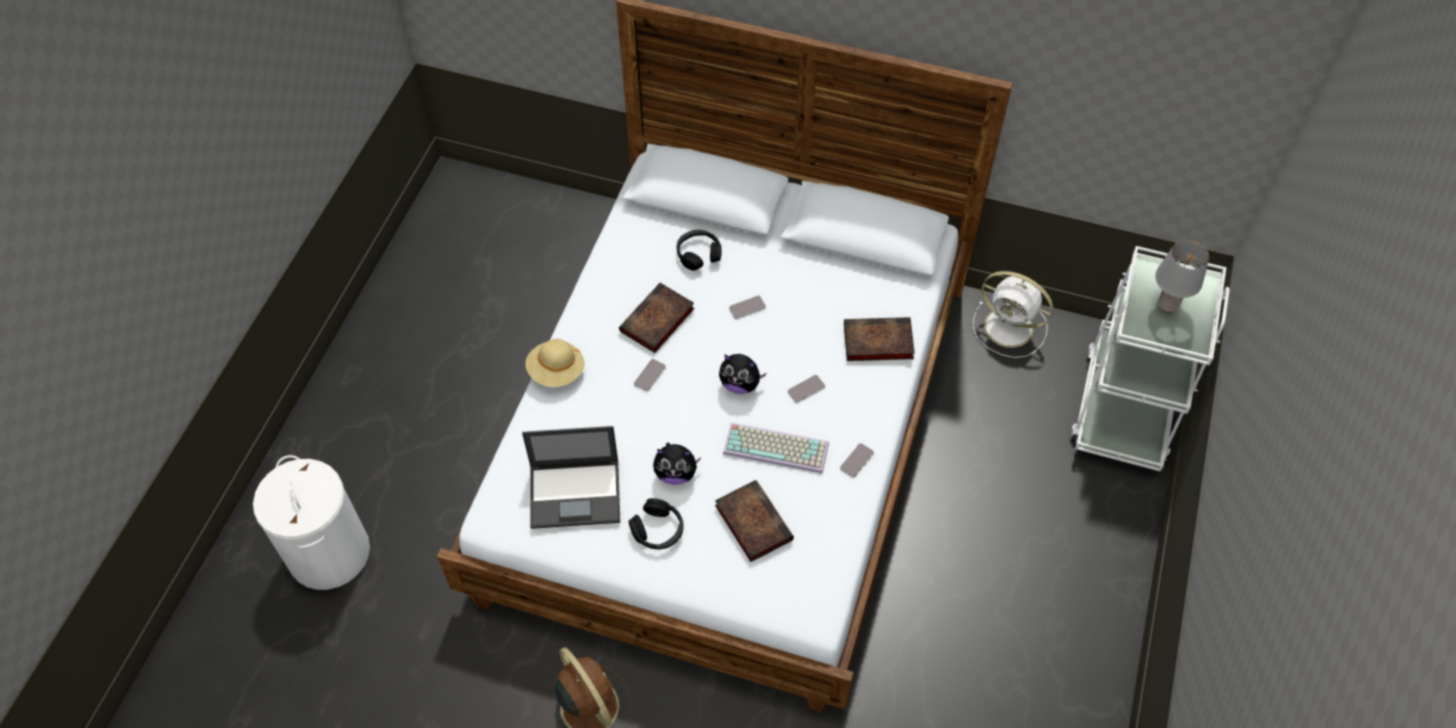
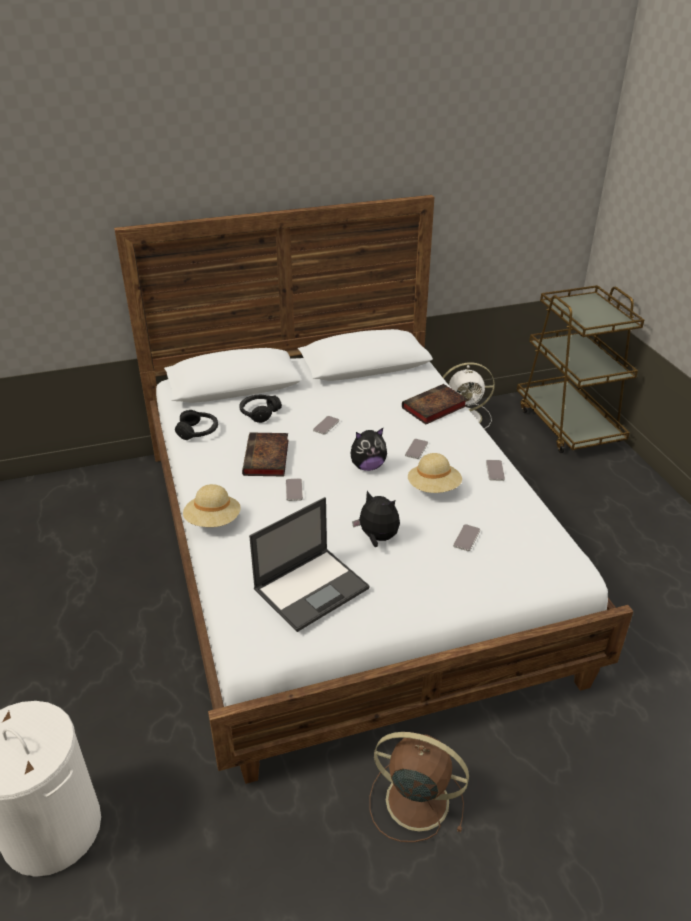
camera: 35 degrees left, 20 degrees down
(658, 530) = (403, 579): black headphones -> black headphones (198, 431)
(676, 473) = (377, 538): plush toy -> plush toy turned 120 degrees counterclockwise
(751, 521) = (466, 538): book -> phone
(777, 447) = (434, 488): keyboard -> beige hat
(1124, 406) = (567, 424): white cart -> brown cart
(1167, 305) = (587, 313): grey table lamp -> none

